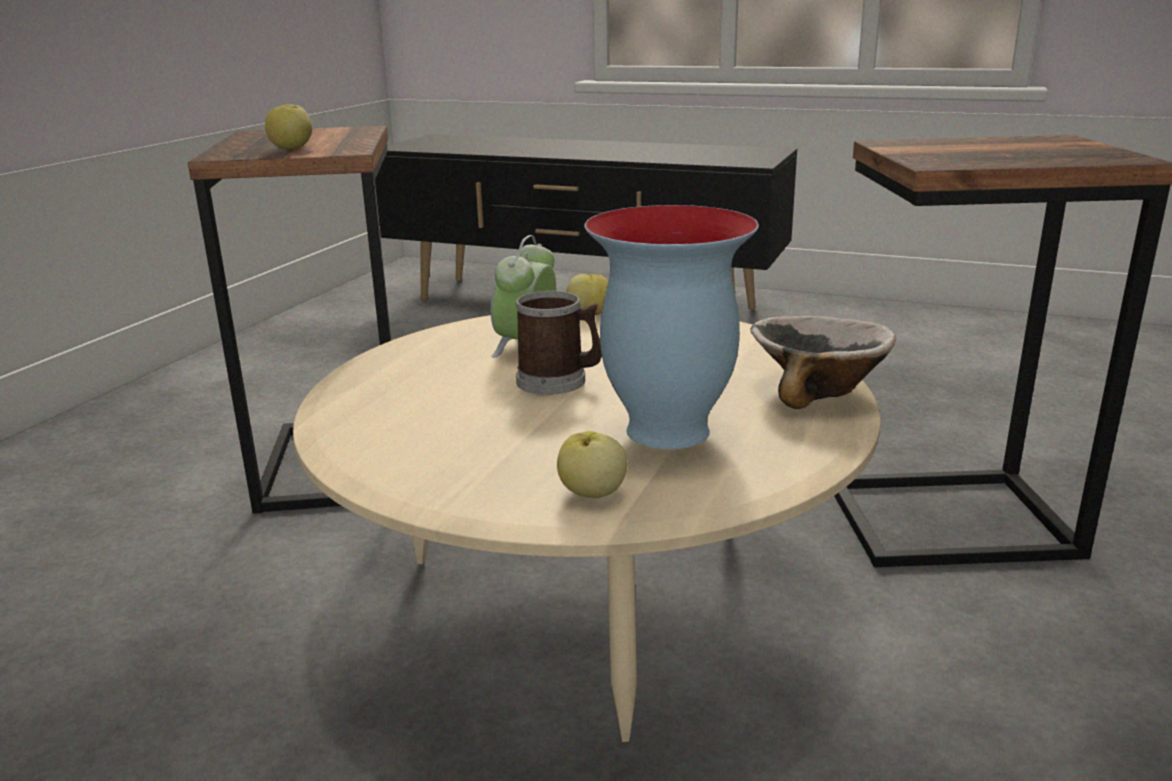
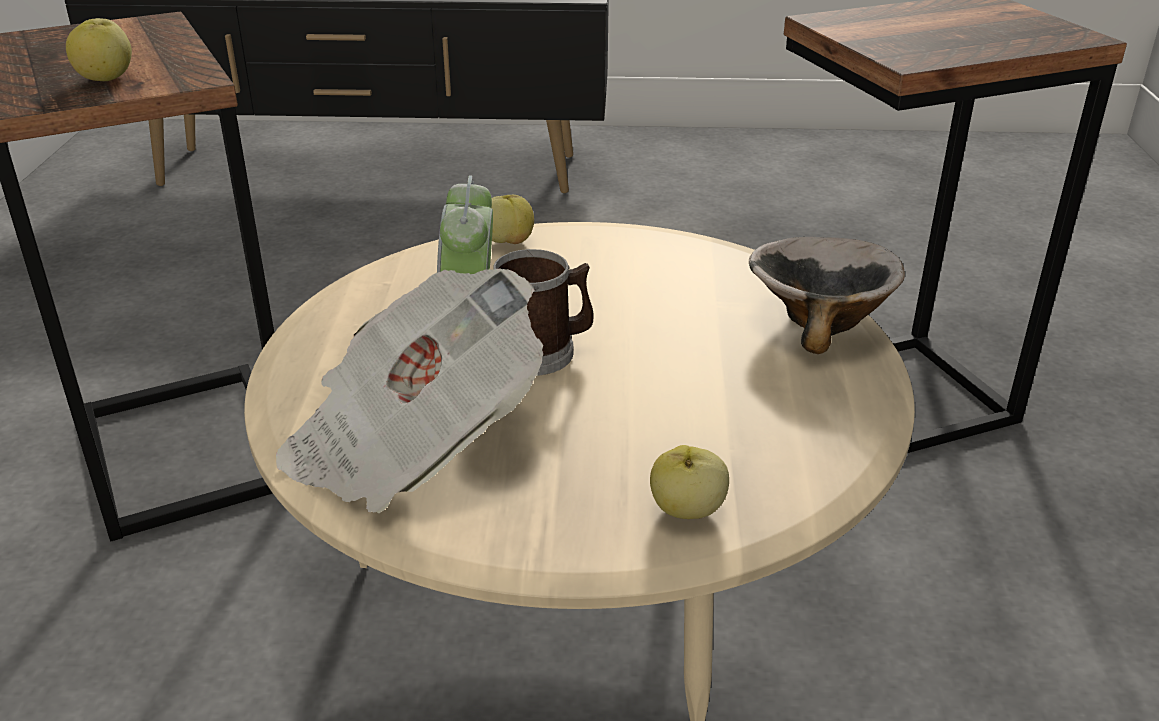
camera: 20 degrees left, 10 degrees up
(411, 421) = (412, 442): none -> newspaper
(667, 432) = (708, 407): vase -> none

